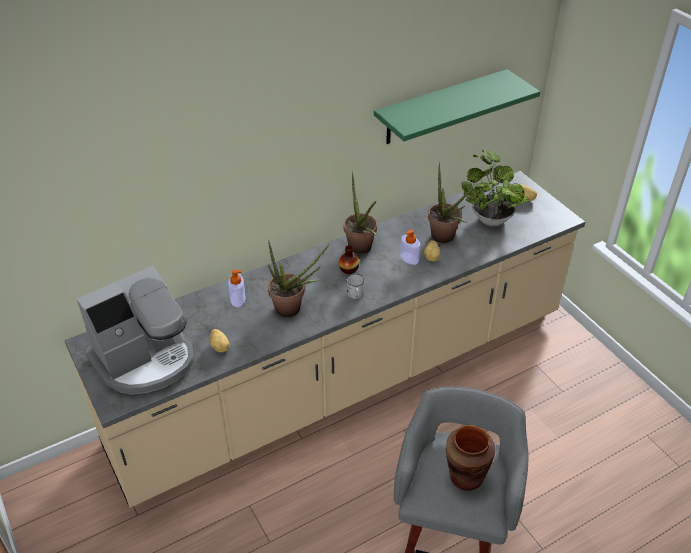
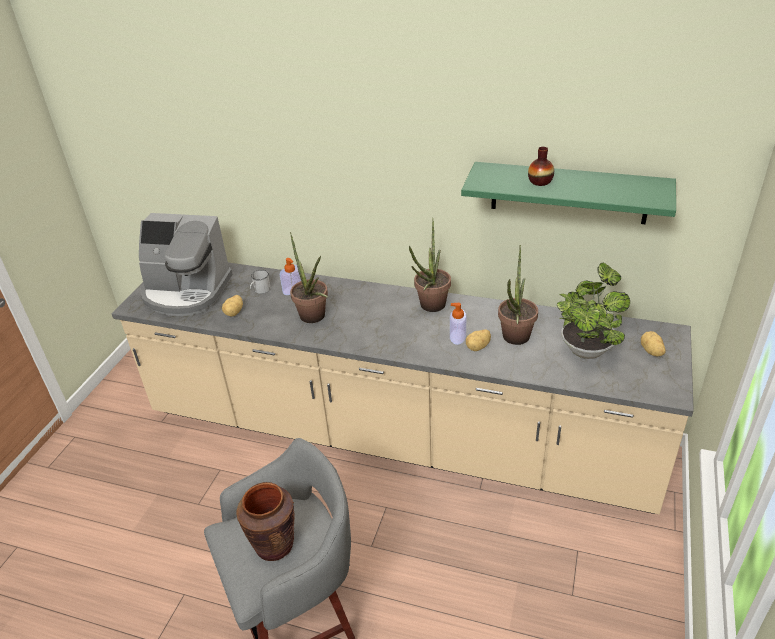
camera: 50 degrees right, 5 degrees down
(348, 269) = (397, 315): vase -> vase (540, 182)
(355, 295) = (372, 337): white mug -> white mug (260, 290)

